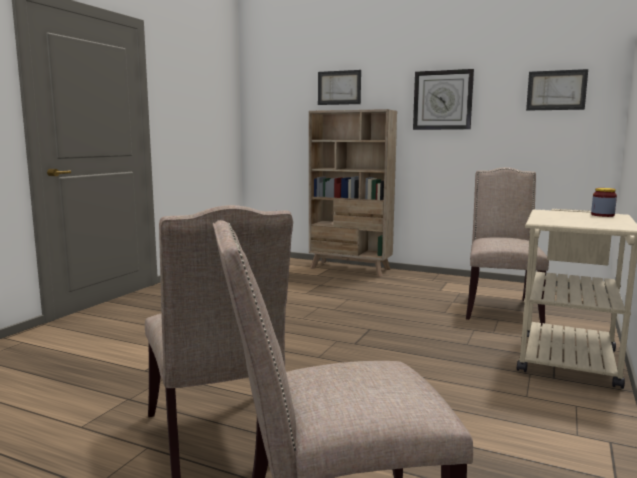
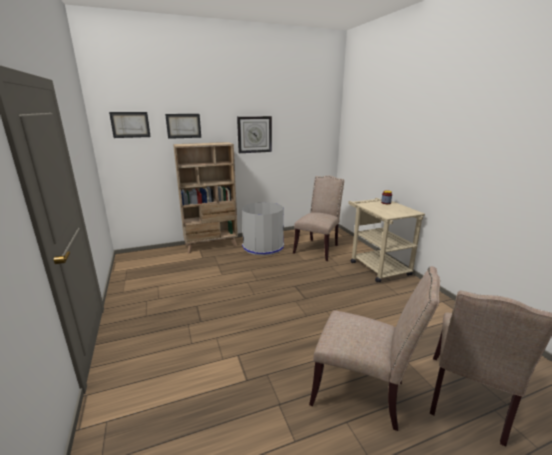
camera: 45 degrees left, 10 degrees up
(415, 285) = (263, 246): none -> grey trash can
(500, 308) = (318, 248): beige chair -> beige chair turned 60 degrees clockwise
(556, 90) = (311, 129): picture -> picture (130, 124)

